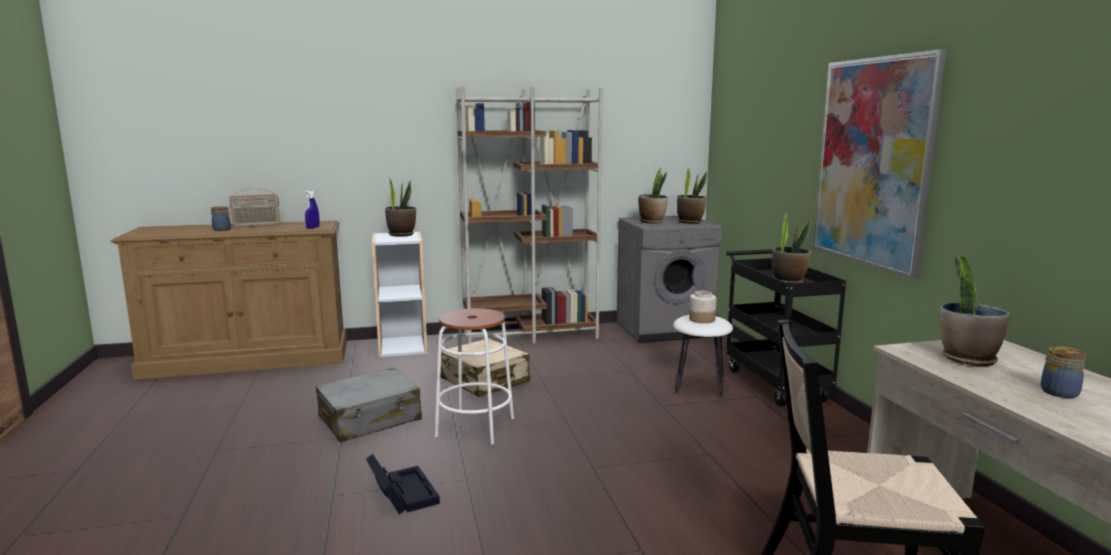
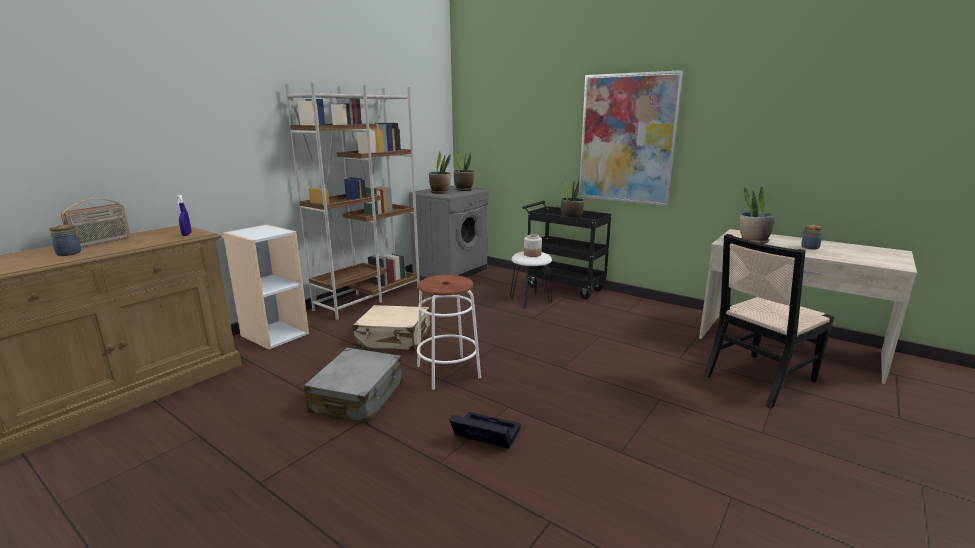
camera: 40 degrees left, 5 degrees up
(401, 234) = (259, 229): potted plant -> none

